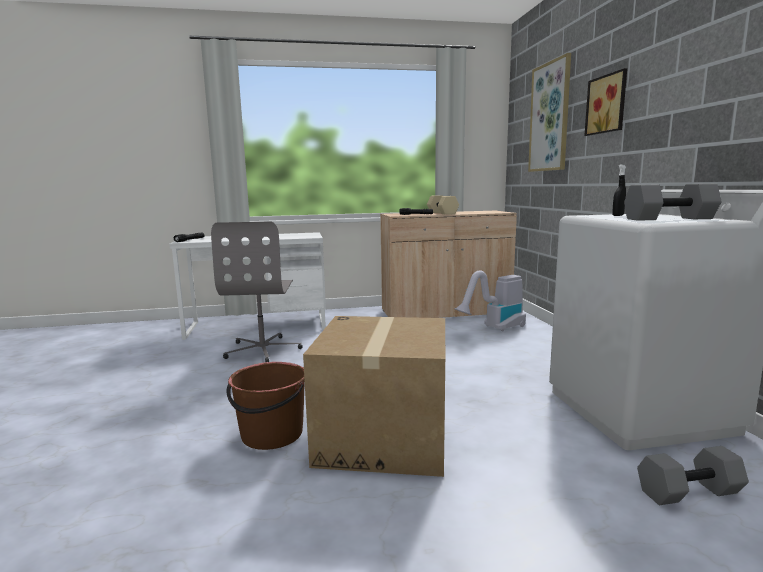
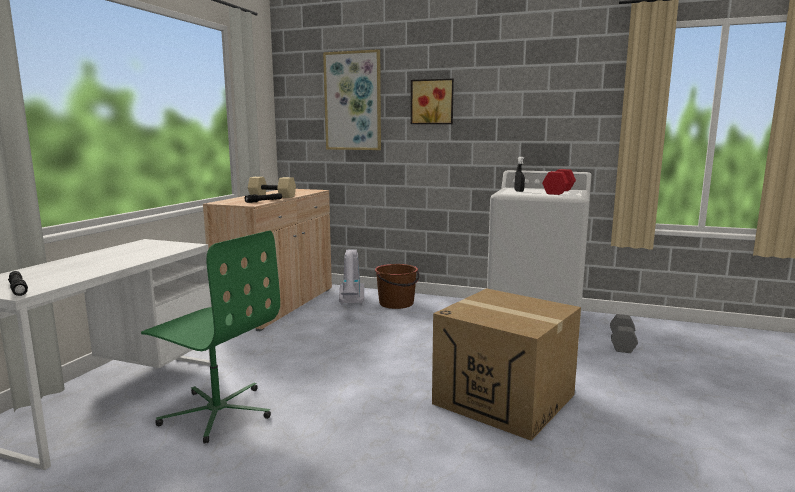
camera: 60 degrees left, 0 degrees up
(263, 349) = (217, 412): grey office chair -> green office chair
(271, 435) = (458, 447): brown bucket -> brown bucket (397, 303)
(669, 219) = (558, 192): grey dumbbell -> red dumbbell

